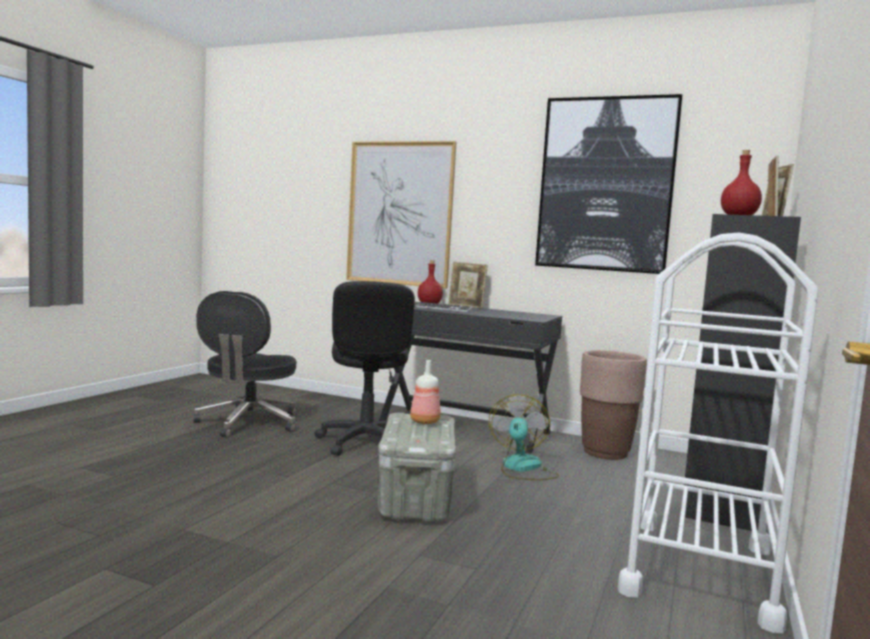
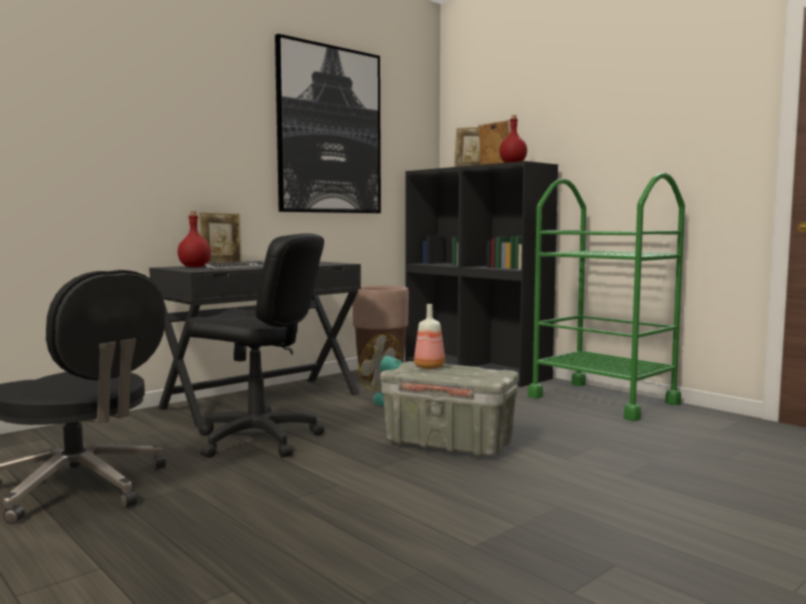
camera: 65 degrees left, 0 degrees up
(400, 213) = (107, 150): picture -> none
(700, 570) = (602, 400): white cart -> green cart

